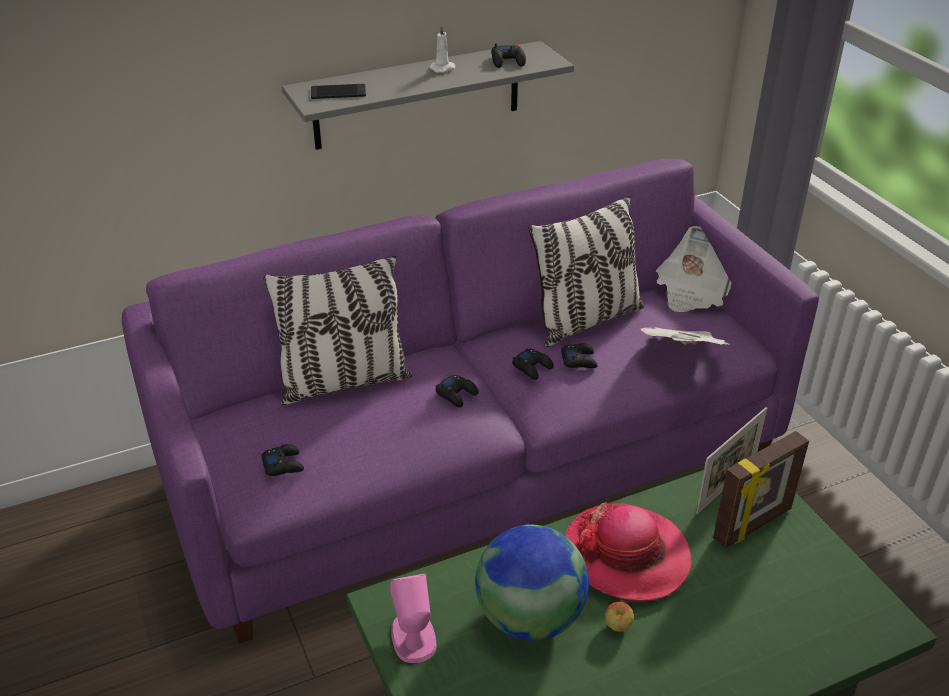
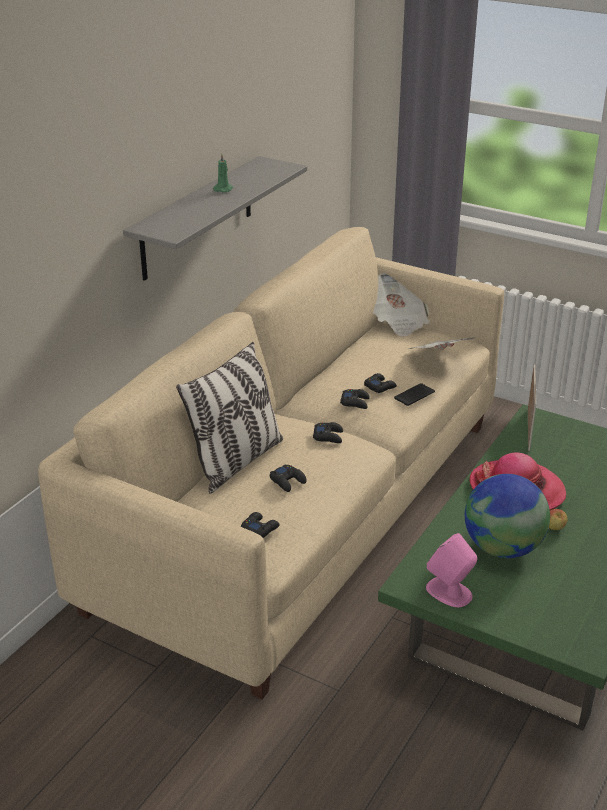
camera: 35 degrees left, 5 degrees down
(338, 92) = (175, 223): phone -> phone (414, 395)
(443, 68) = (223, 189): white candle -> green candle
(475, 465) = (303, 511): purple sofa -> beige sofa
(508, 61) = (260, 173): black game controller -> black game controller (288, 481)
(586, 320) = (354, 362): pillow -> none
(753, 525) = (565, 443): picture frame -> none

